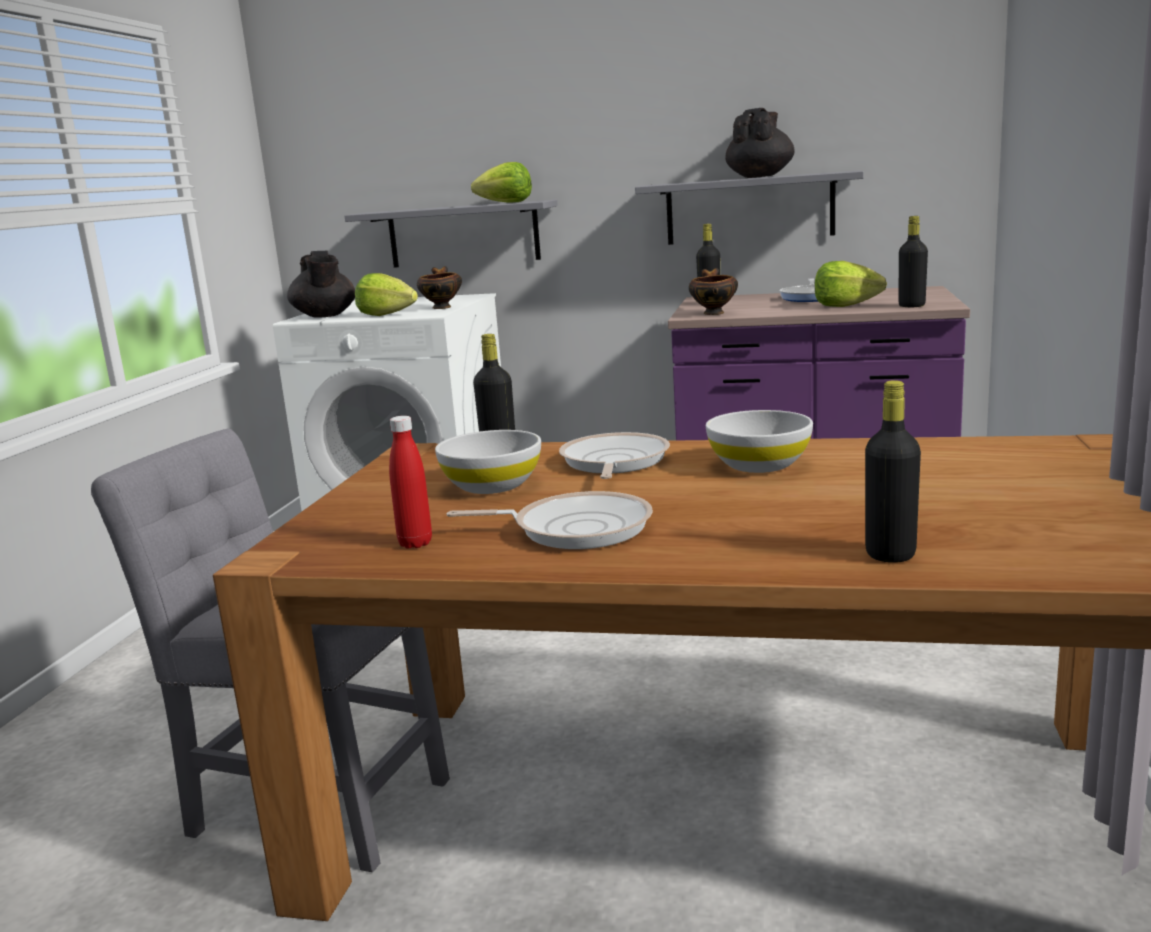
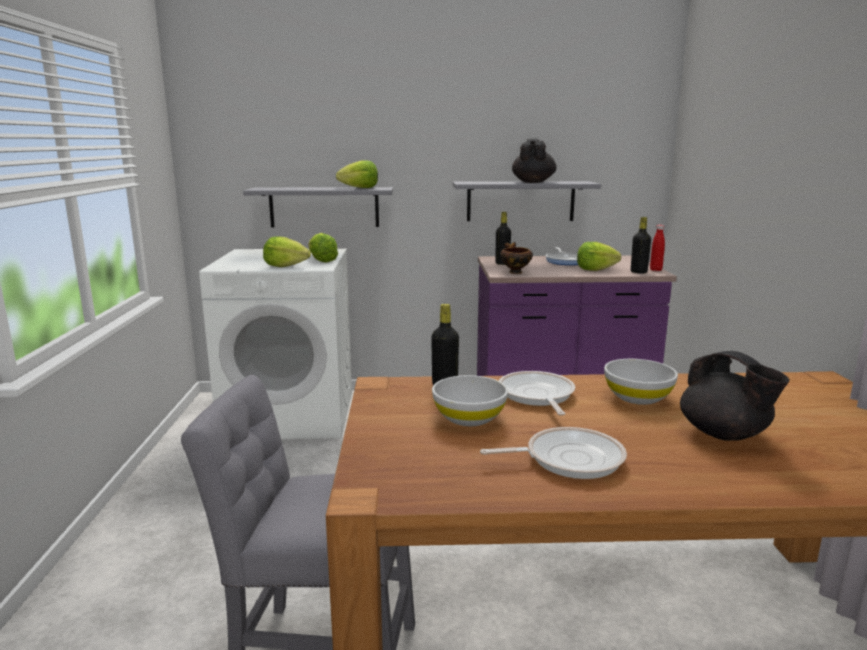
camera: 15 degrees left, 0 degrees up
(325, 316) = (235, 265): black teapot -> black teapot (724, 434)
(415, 543) = (463, 476): red bottle -> red bottle (655, 270)
(441, 307) = (321, 261): bowl -> lettuce
(890, 554) = (797, 476): black bottle -> none

